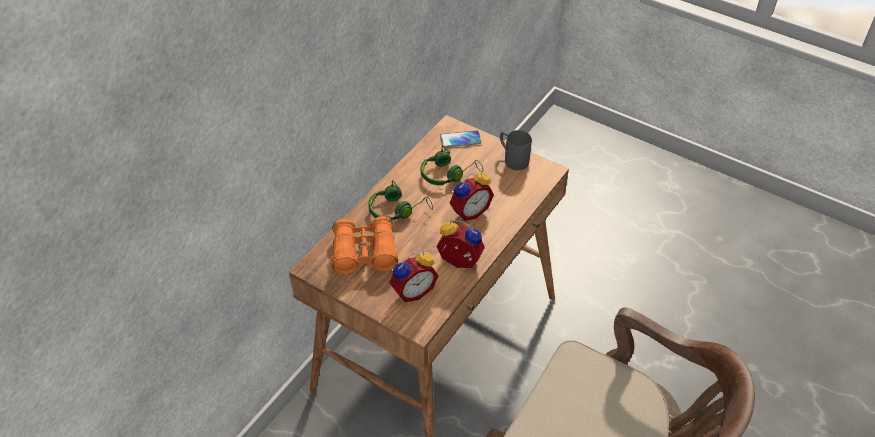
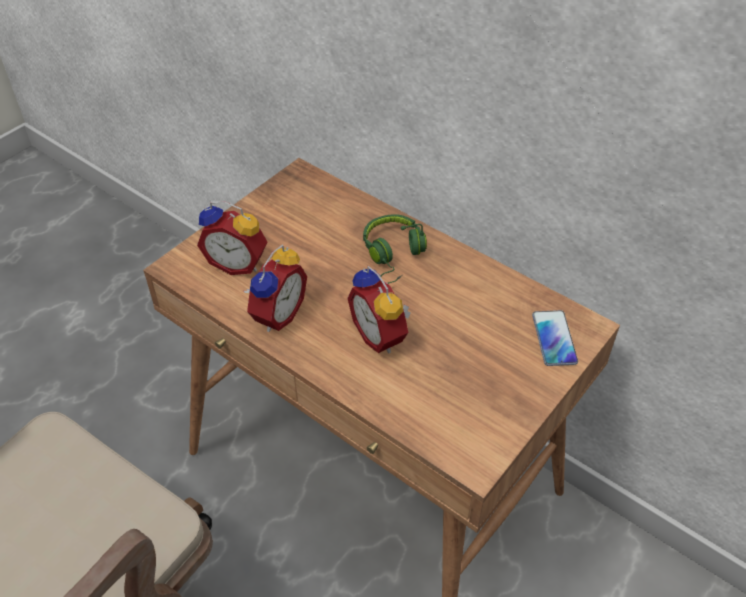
camera: 95 degrees right, 0 degrees up
(364, 253) = (315, 220): orange binoculars -> none
(412, 291) = (238, 263): alarm clock -> alarm clock turned 45 degrees counterclockwise
(448, 174) = (468, 317): green headphones -> none
(512, 159) = (506, 408): grey mug -> none

